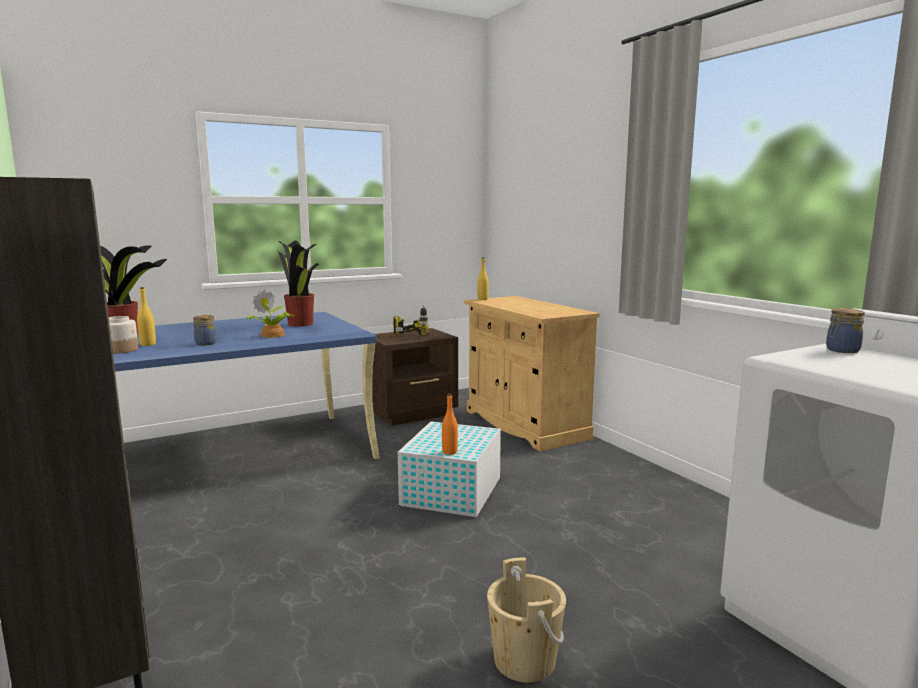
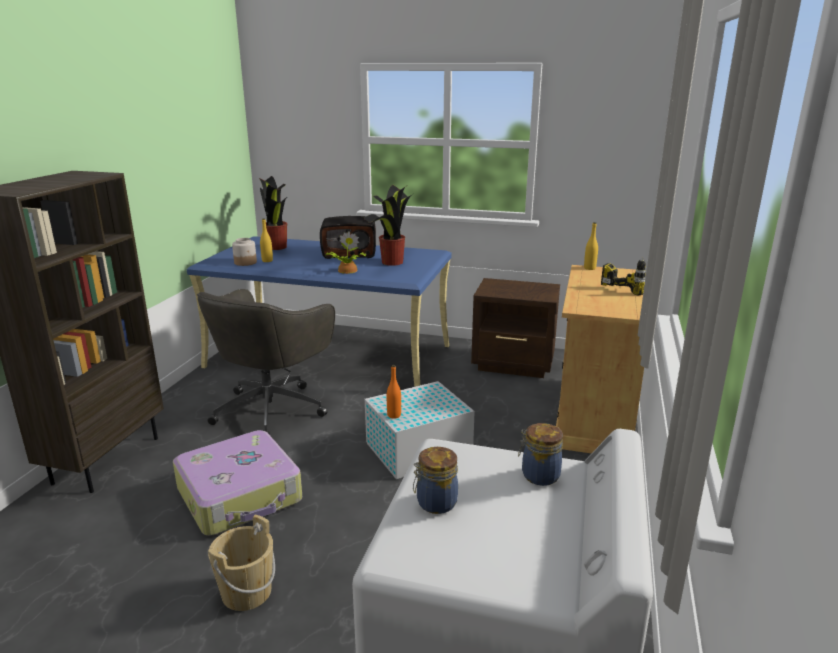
camera: 45 degrees right, 10 degrees up
(205, 344) = (293, 268): jar -> jar (435, 503)
(233, 326) = (349, 253): none -> radio
(243, 522) = (272, 409): none -> grey office chair
(359, 600) = (240, 495): none -> suitcase
(411, 333) = (525, 286): power drill -> power drill (629, 287)

